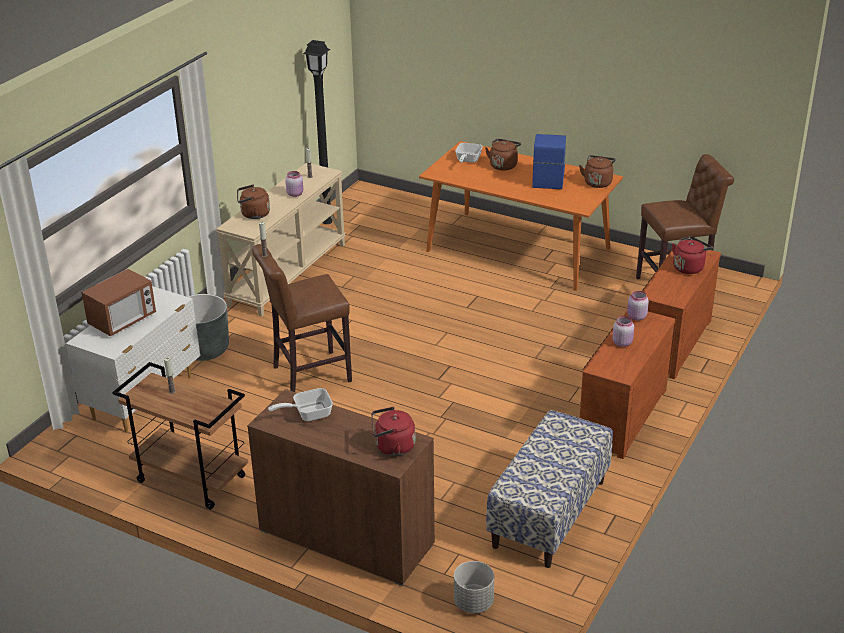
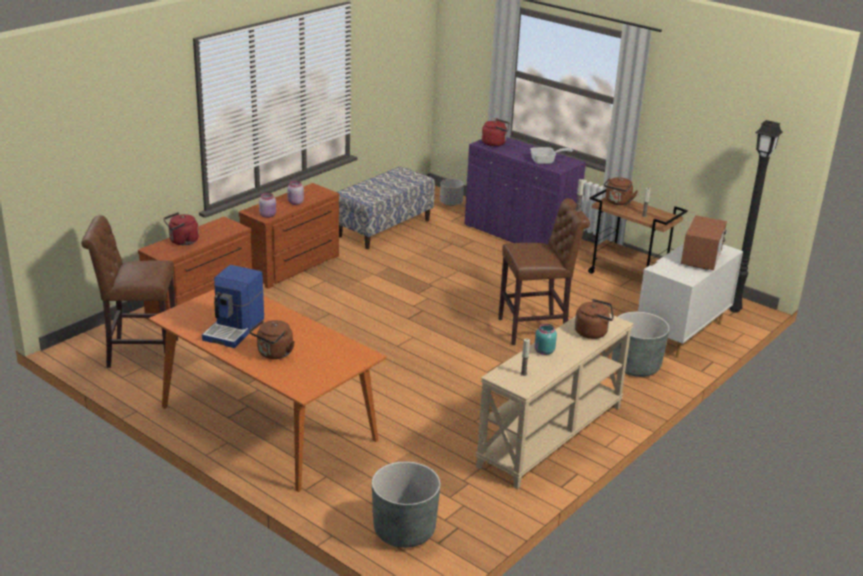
camera: 170 degrees left, 5 degrees down
(122, 321) = (701, 260): microwave -> microwave turned 150 degrees clockwise
(295, 194) = (543, 351): pink jar -> turquoise jar
(326, 221) = (493, 512): black floor lamp -> black floor lamp (735, 310)
(346, 537) = (519, 236): brown cabinet -> purple cabinet
(384, 204) = (404, 530): none -> grey planter
(467, 160) = (314, 368): frying pan -> none
(598, 182) = (185, 314): brown kettle -> brown kettle (617, 202)

